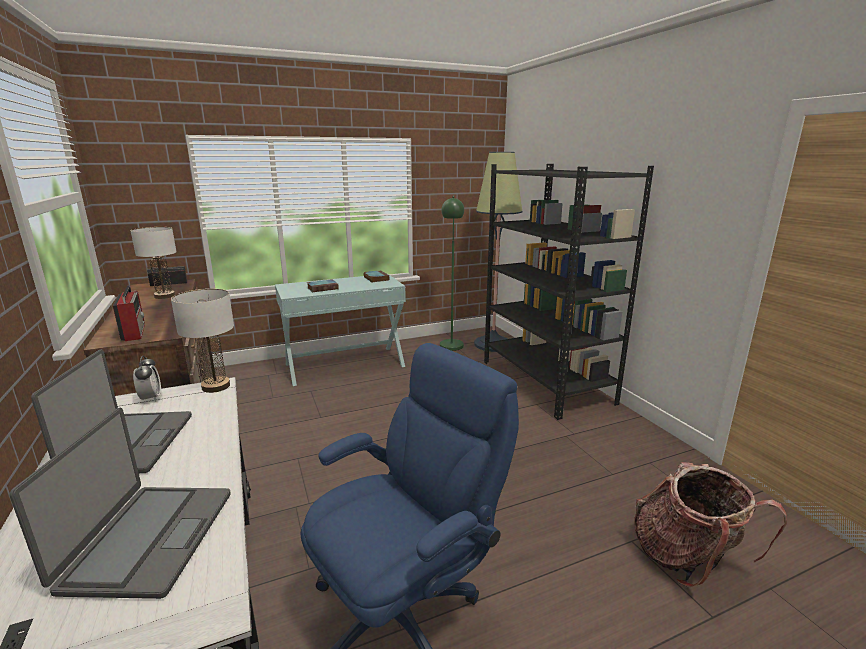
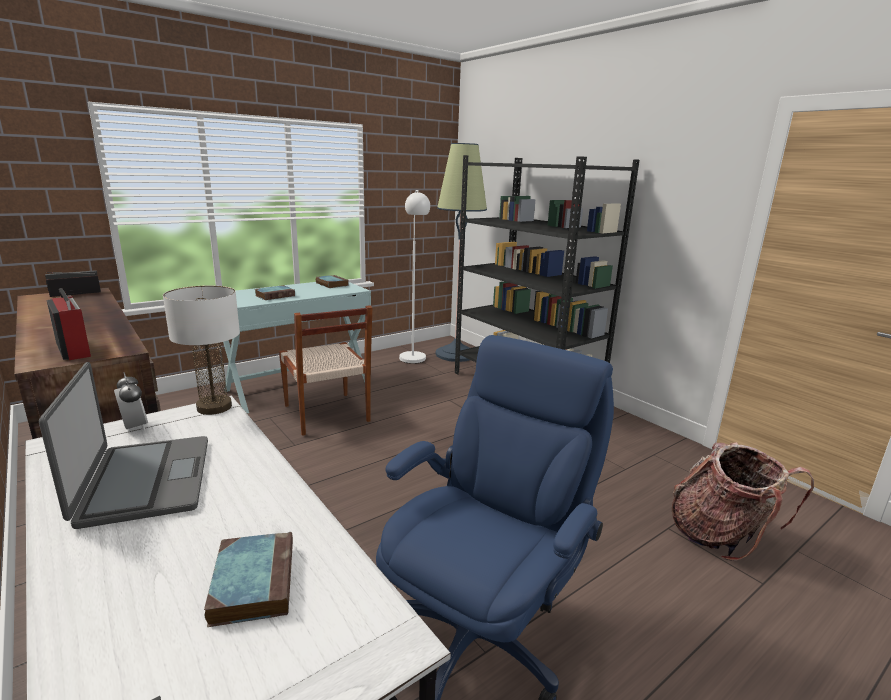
camera: 15 degrees left, 0 degrees up
(148, 539) = (253, 581): laptop -> book
(164, 296) = (81, 307): table lamp -> none
(357, 393) = (327, 415): none -> chair
(451, 349) = (413, 362): green floor lamp -> white floor lamp

